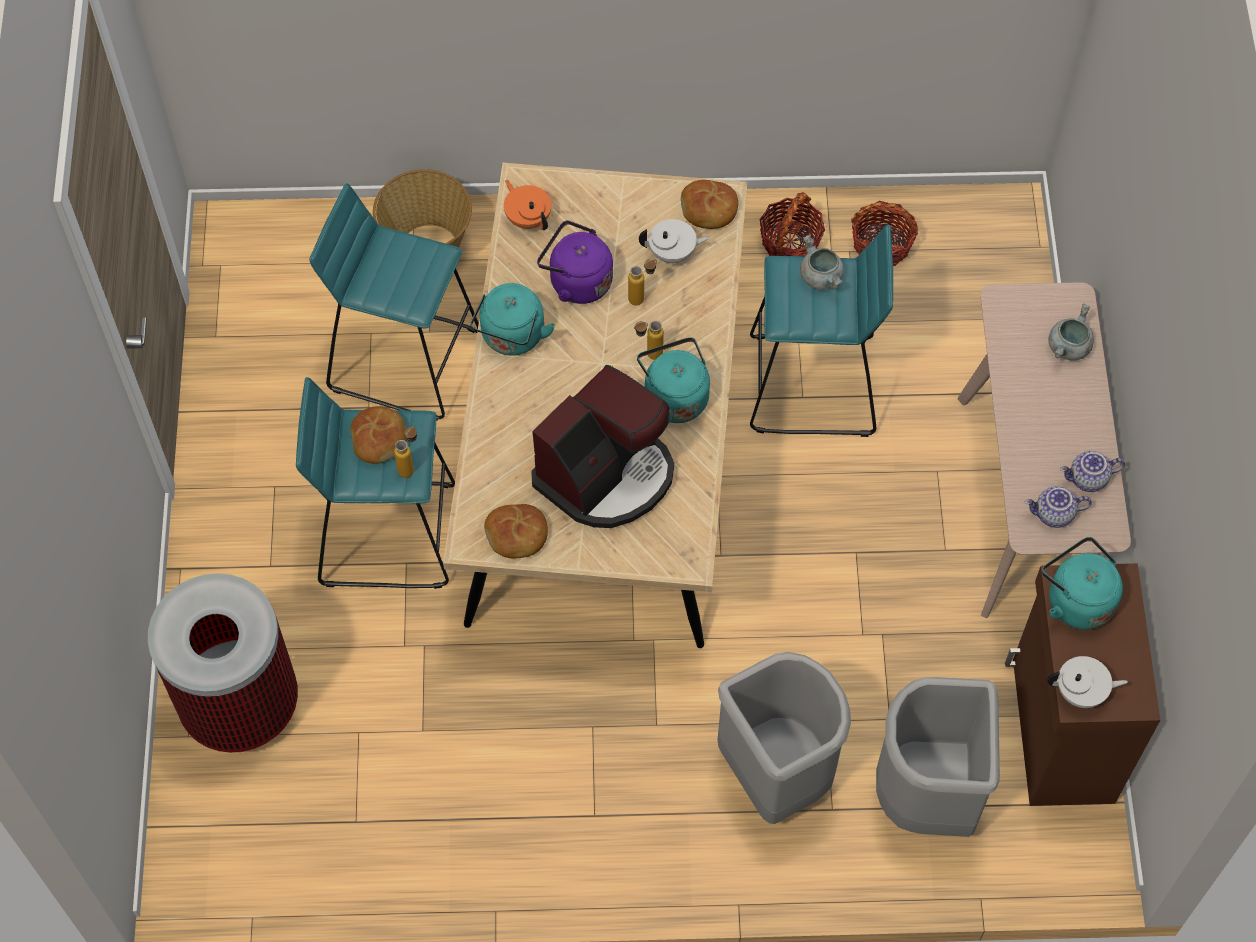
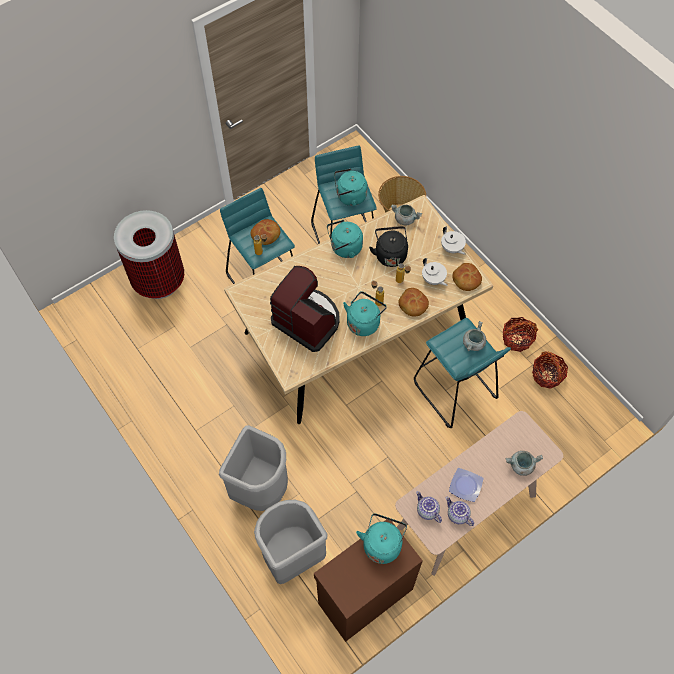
camera: 55 degrees right, 0 degrees up
(408, 271) = (349, 197): none -> turquoise kettle
(517, 535) = (255, 306): bread -> bread (412, 305)
(528, 218) = (405, 219): orange teapot -> grey cooking pot
(577, 281) = (390, 254): purple kettle -> black kettle
(607, 474) = (307, 320): coffee machine -> coffee machine turned 150 degrees counterclockwise
(1050, 437) = (466, 485): none -> plate
(1081, 692) = (335, 573): white teapot -> white teapot (452, 248)

